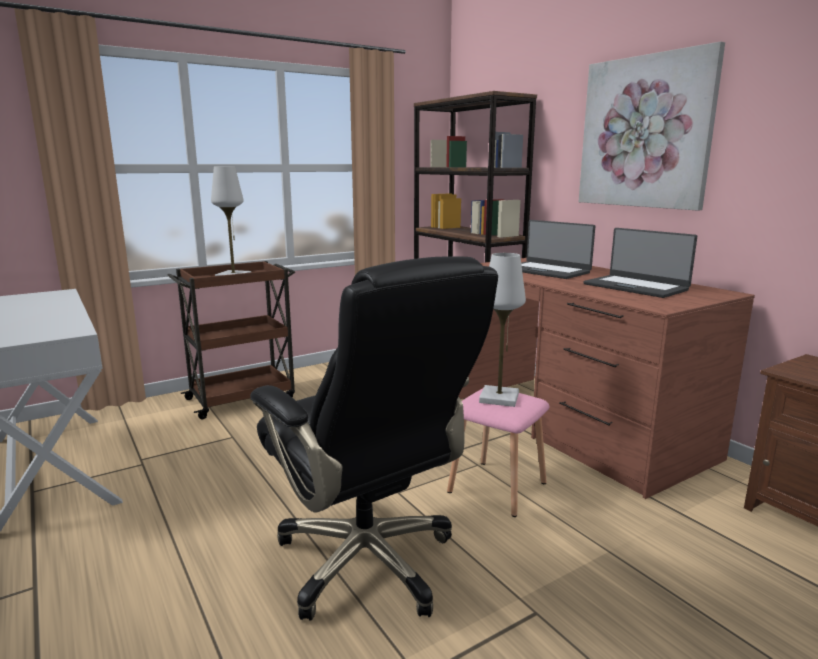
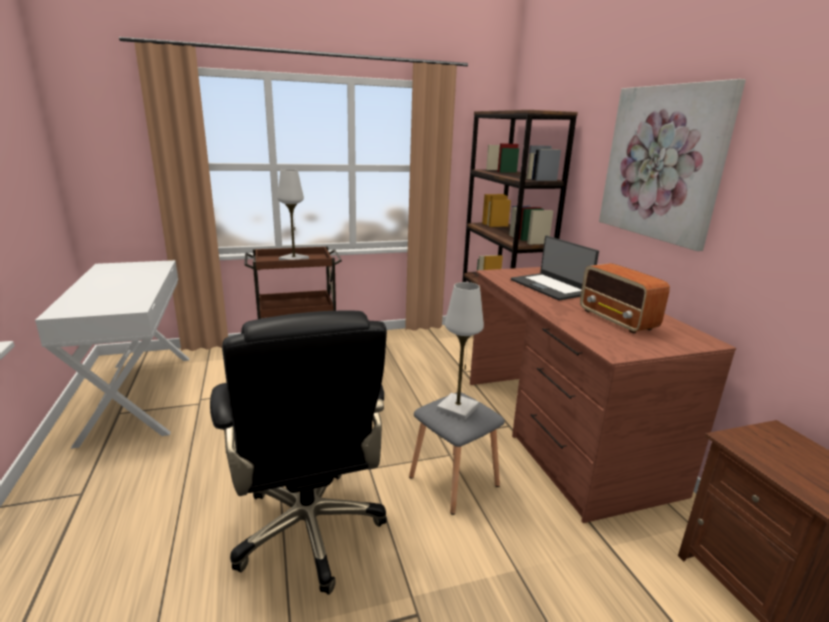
camera: 15 degrees right, 5 degrees up
(495, 487) = (452, 481): pink stool -> grey stool
(636, 287) = (617, 320): laptop -> radio

